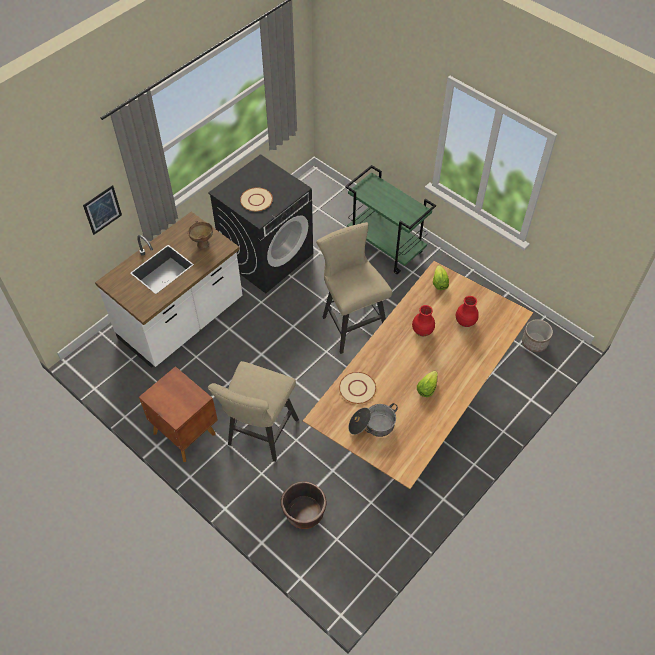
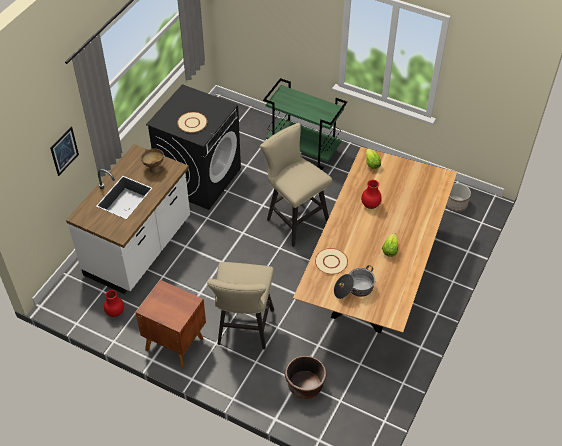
camera: 15 degrees left, 5 degrees down
(465, 321) = (403, 190): red vase -> red vase (115, 312)

